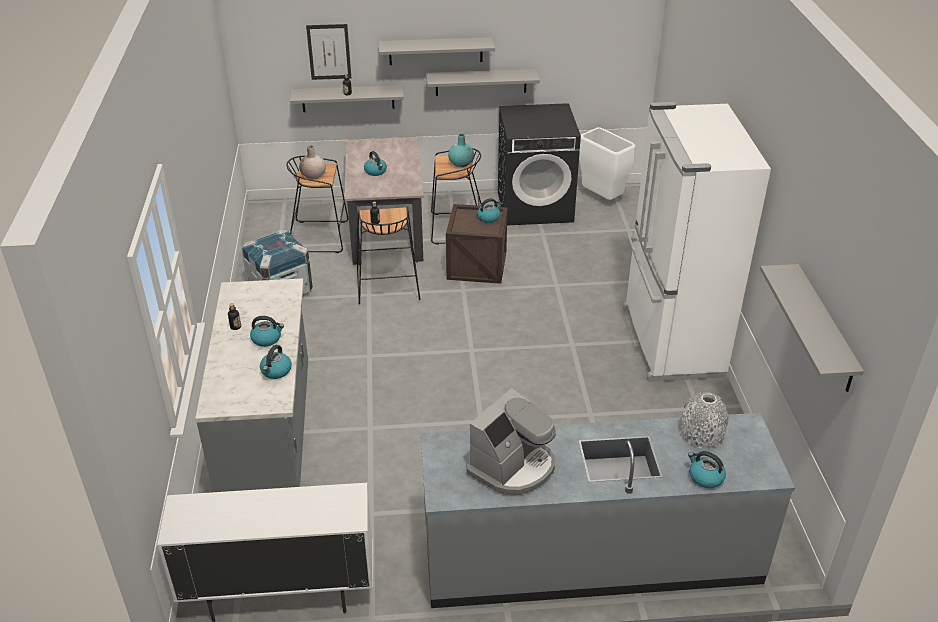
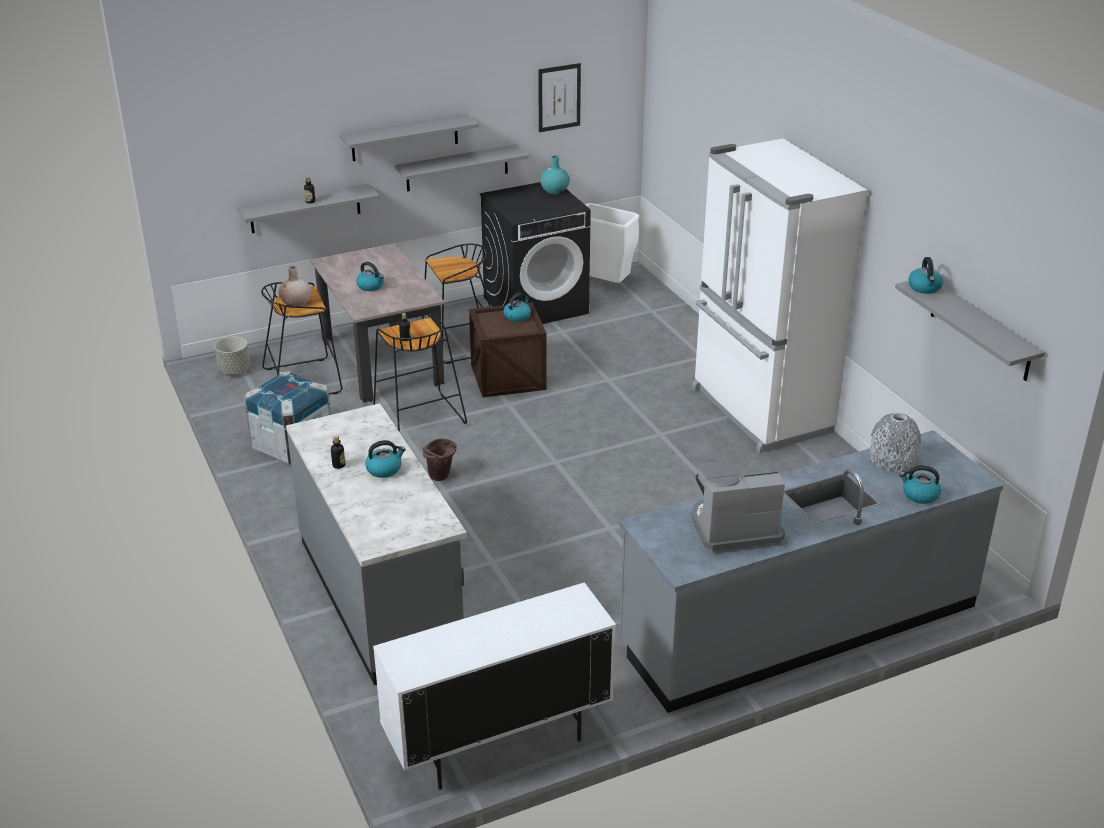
camera: 20 degrees left, 5 degrees down
(276, 218) = (234, 370): none -> grey planter
(276, 371) = (419, 497): kettle -> kettle (925, 288)
(329, 52) = (281, 154): picture -> picture (559, 97)
(373, 343) = (441, 478): none -> brown bucket
(461, 163) = (462, 262): turquoise vase -> turquoise vase (555, 190)
(513, 467) = (734, 528): coffee machine -> coffee machine turned 120 degrees counterclockwise

